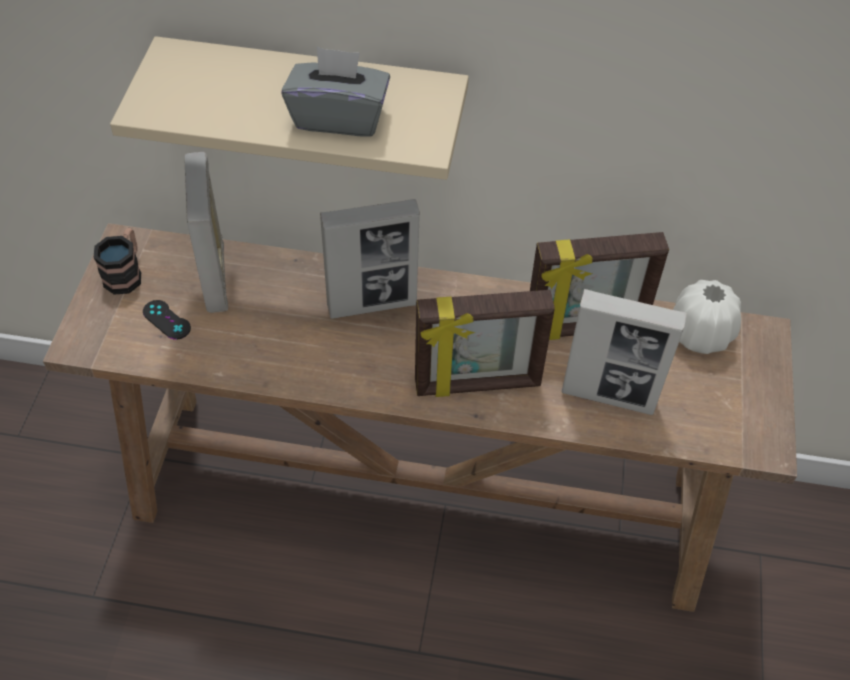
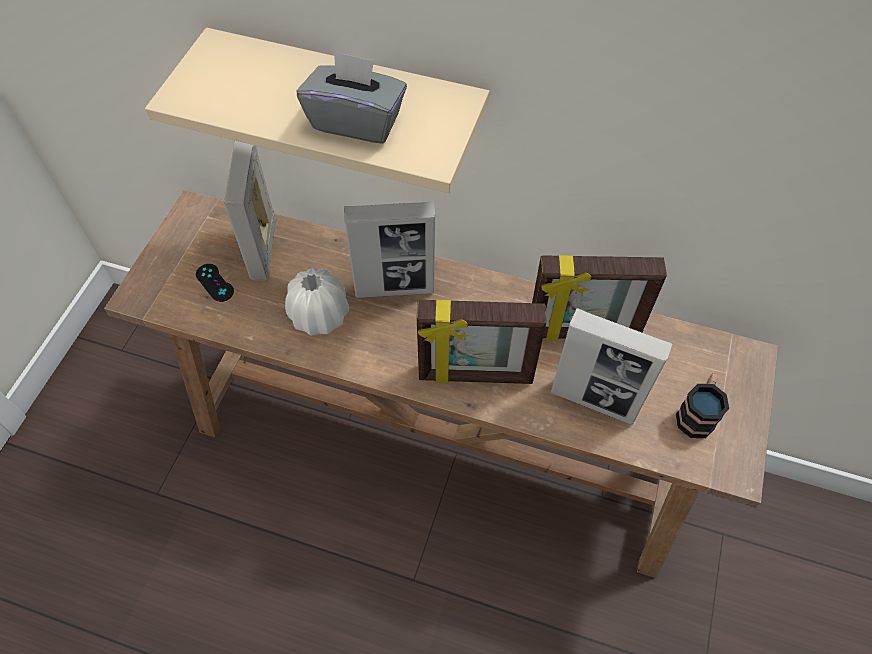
camera: 10 degrees right, 5 degrees up
(126, 273) = (189, 236): mug -> mug (697, 413)
(699, 335) = (689, 351): white vase -> white vase (319, 316)

